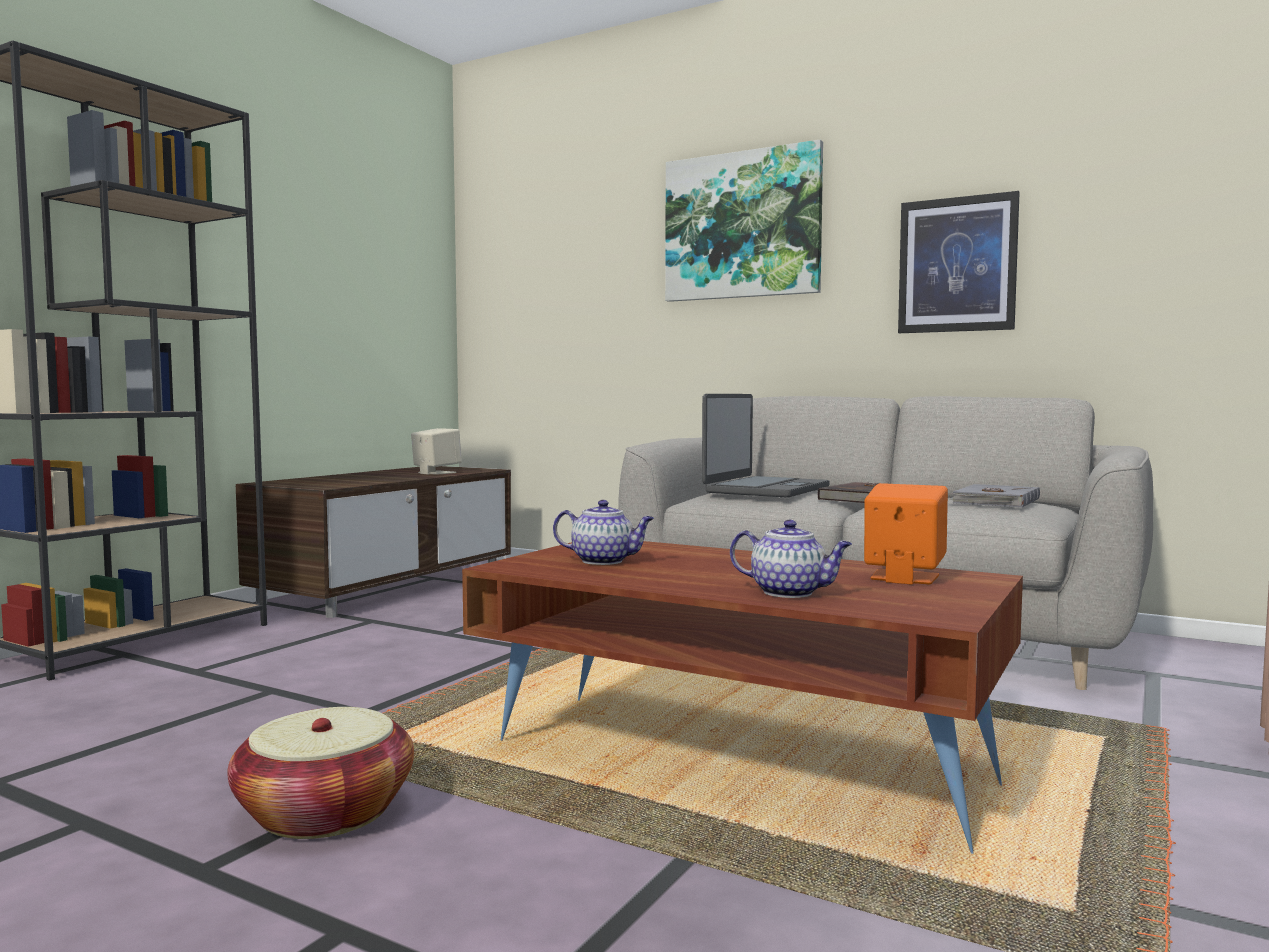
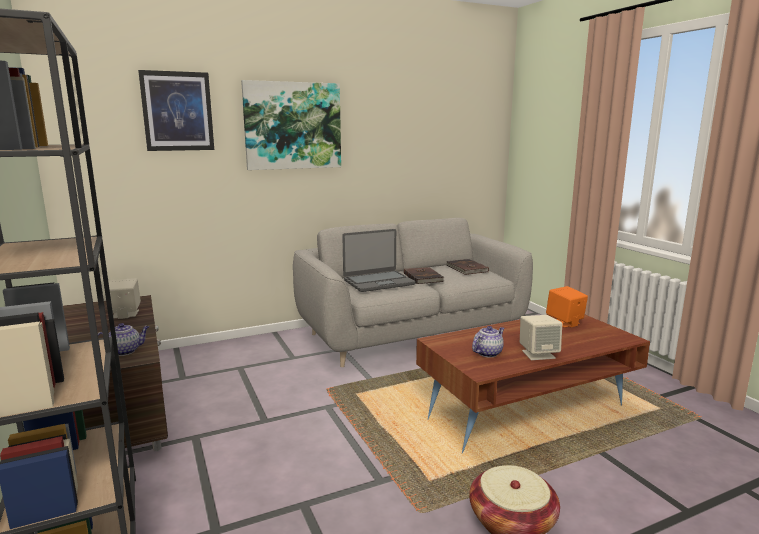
camera: 55 degrees left, 10 degrees up
(661, 579) = (538, 354): none -> beige speaker
(765, 489) = (378, 282): laptop -> laptop turned 90 degrees clockwise
(790, 592) = (579, 344): teapot -> teapot (125, 351)
(957, 265) = (401, 155): picture -> picture (177, 111)
(994, 501) = (466, 269): grey book -> brown book

